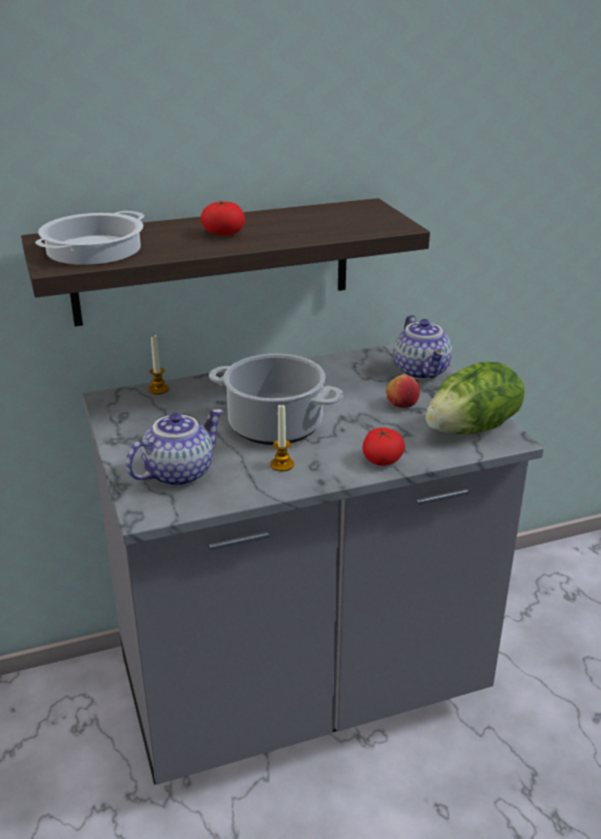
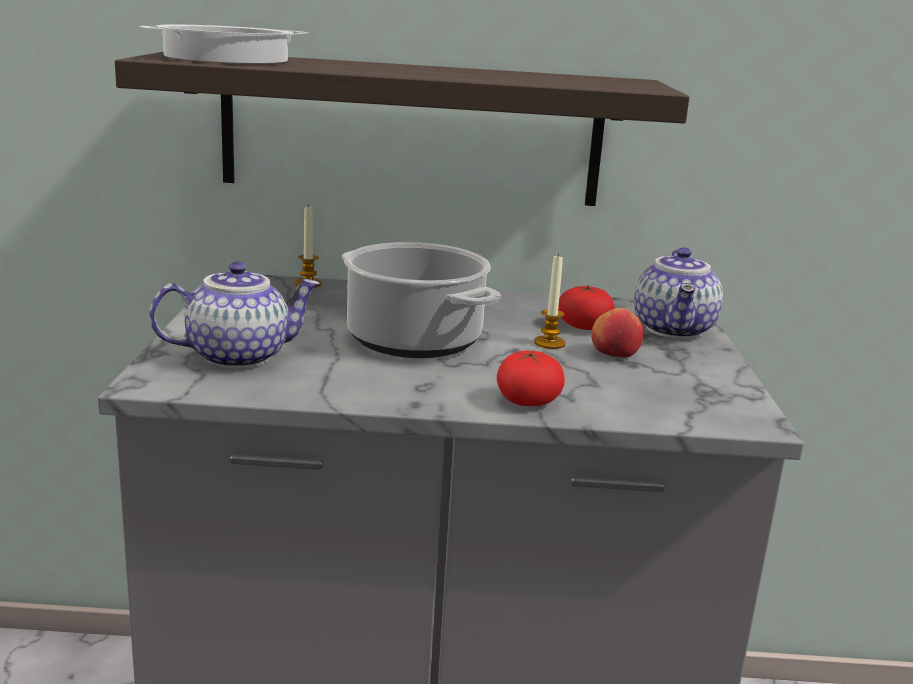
camera: 20 degrees right, 10 degrees down
(223, 233) = (402, 69): tomato -> tomato (584, 327)
(282, 465) = (380, 376): candle -> candle (549, 343)
(473, 428) = (702, 398): lettuce -> none

